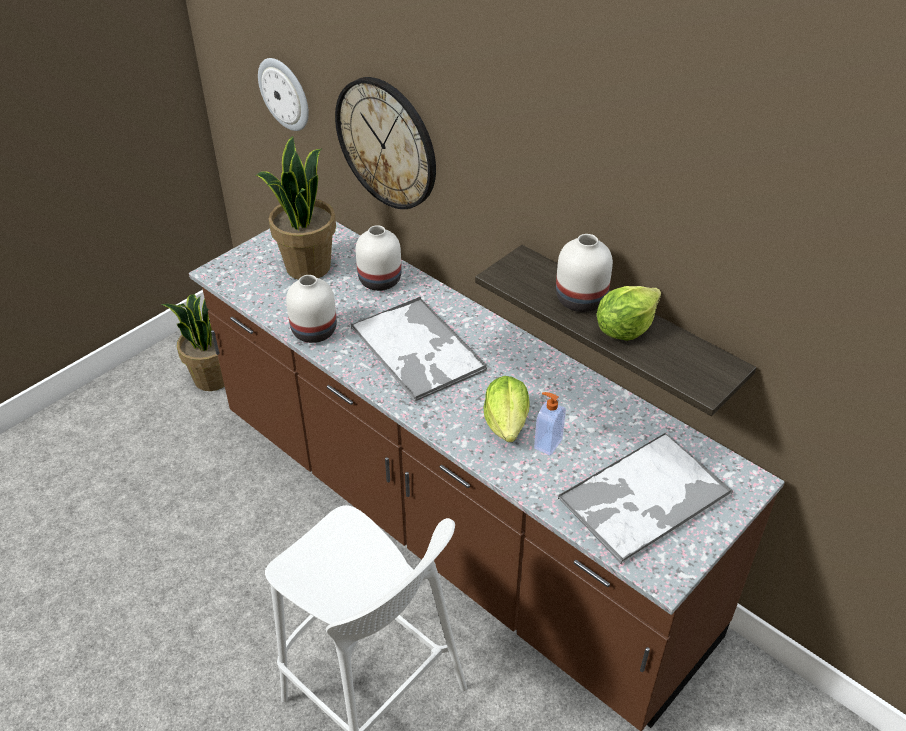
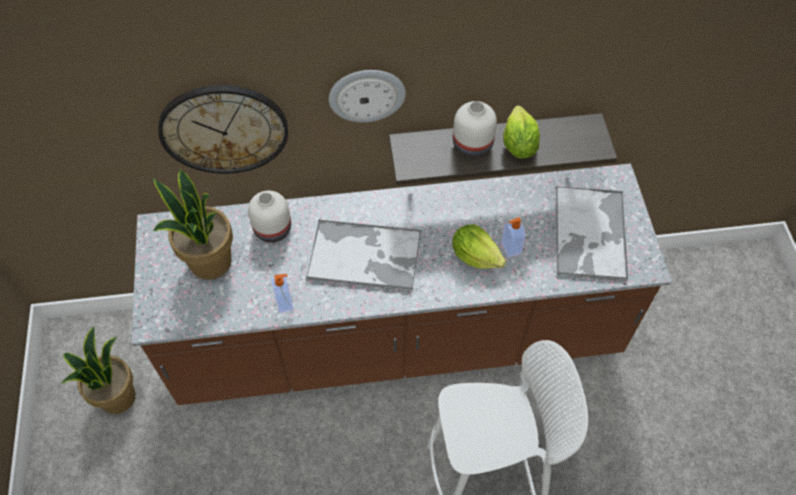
camera: 50 degrees left, 15 degrees up
(285, 94) = (76, 145): wall clock -> wall clock (367, 94)
(314, 330) = (285, 302): white vase -> soap dispenser

